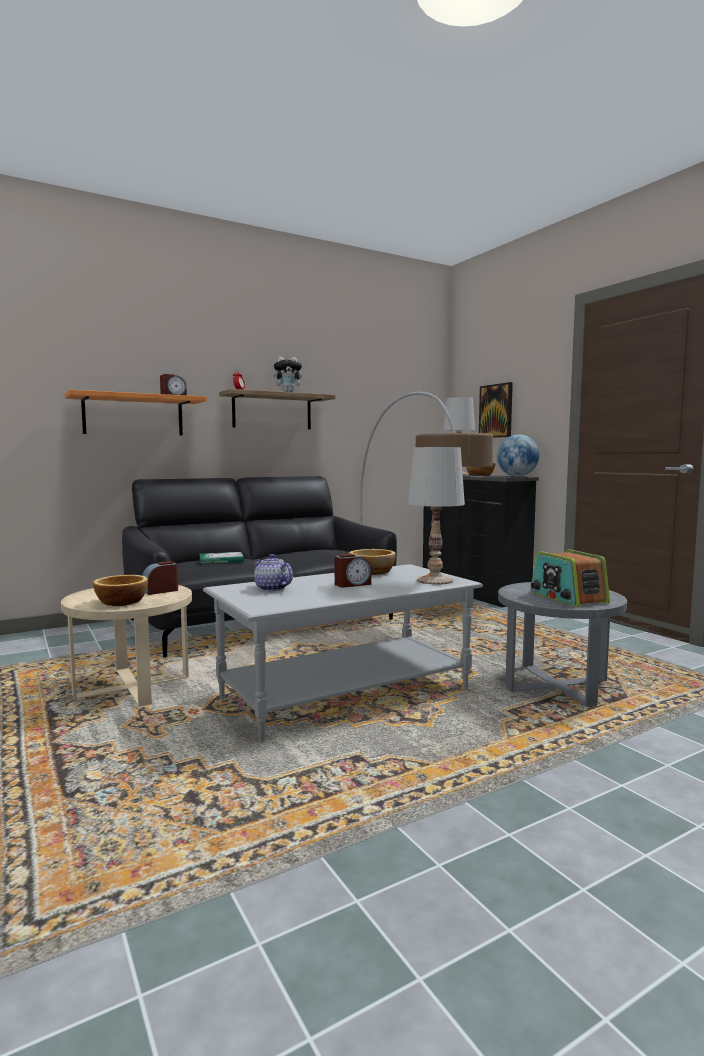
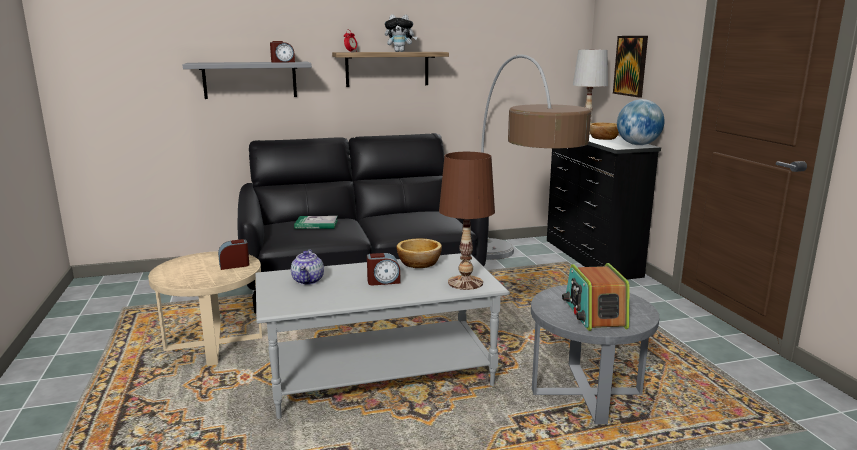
camera: 15 degrees right, 10 degrees up
(121, 602) = (193, 277): bowl -> none
(133, 415) = (250, 80): orange shelf -> grey shelf
(271, 588) = (308, 281): teapot -> teapot turned 150 degrees counterclockwise
(434, 580) = (465, 283): white table lamp -> brown table lamp

